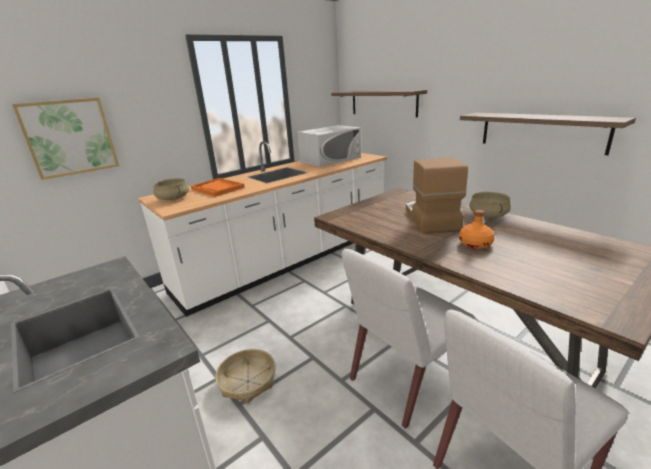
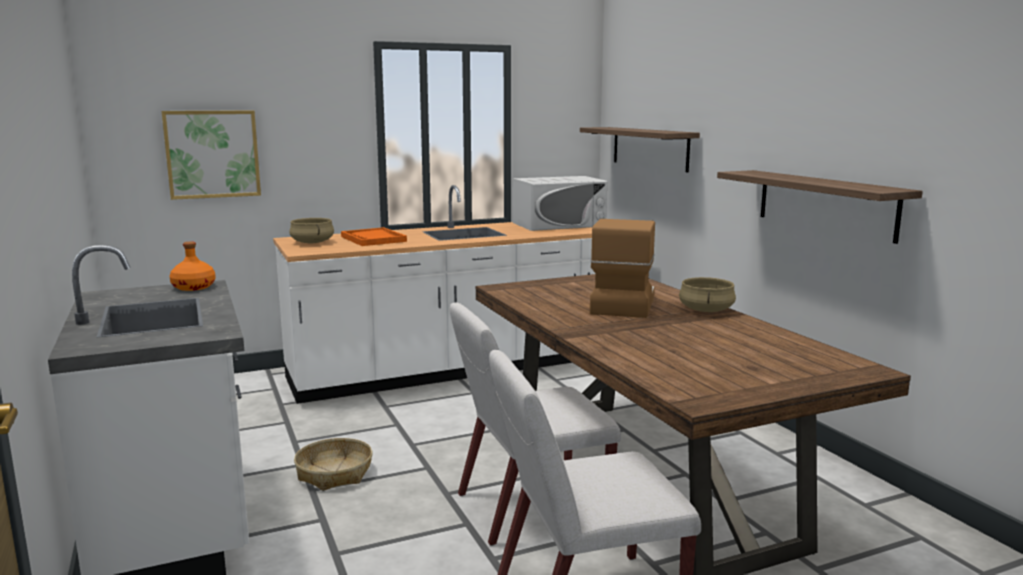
camera: 15 degrees right, 10 degrees down
(475, 244) = (642, 331): orange bottle -> orange bottle (194, 287)

